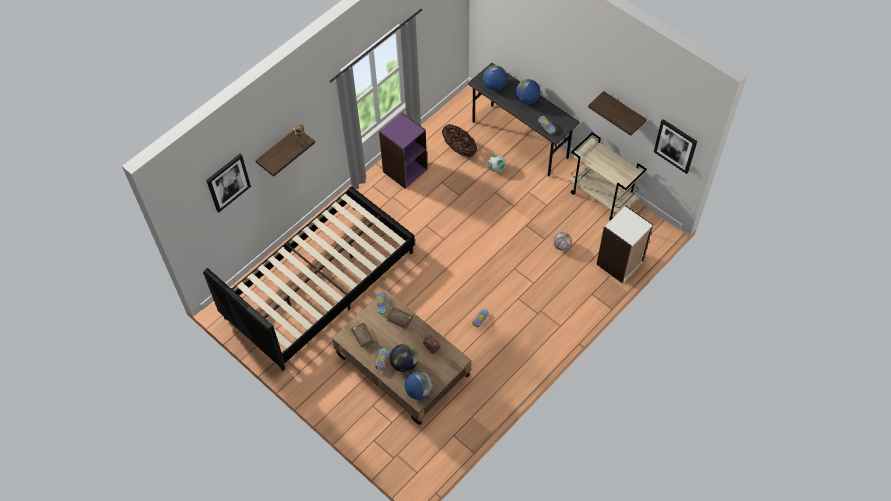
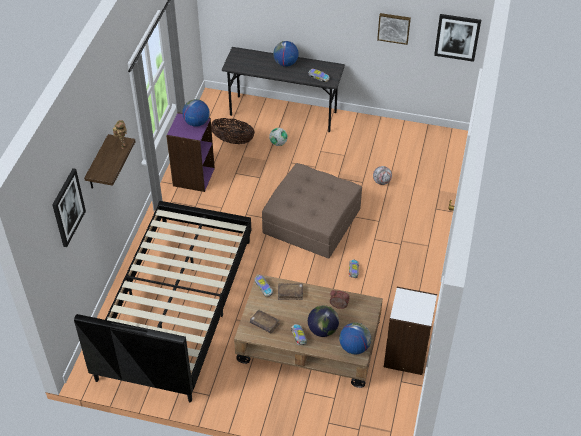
camera: 30 degrees left, 10 degrees down
(477, 257) = (312, 221): none -> brown ottoman
(494, 85) = (248, 63): globe -> globe (196, 123)
(602, 198) = (388, 131): beige cart -> none
(620, 263) = (441, 175): white bookcase -> white bookcase (406, 355)
(623, 111) = (394, 27): shelf -> picture

